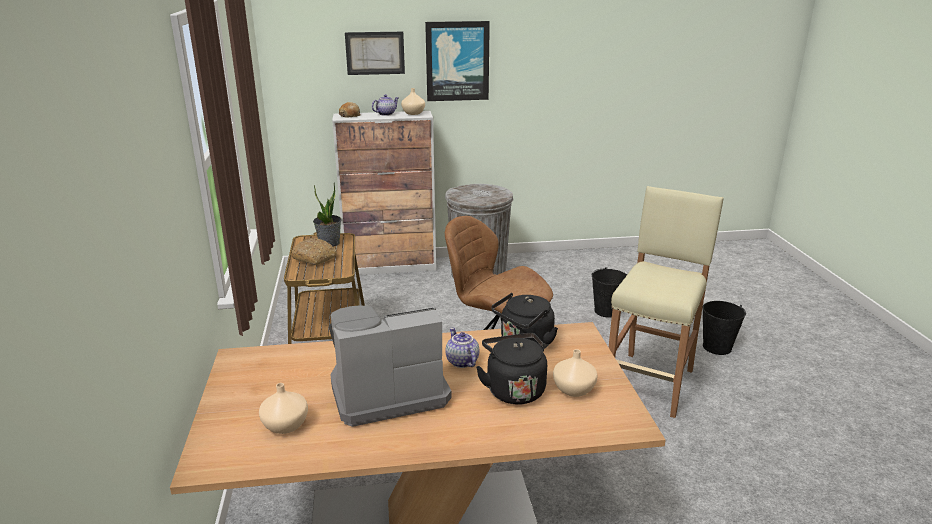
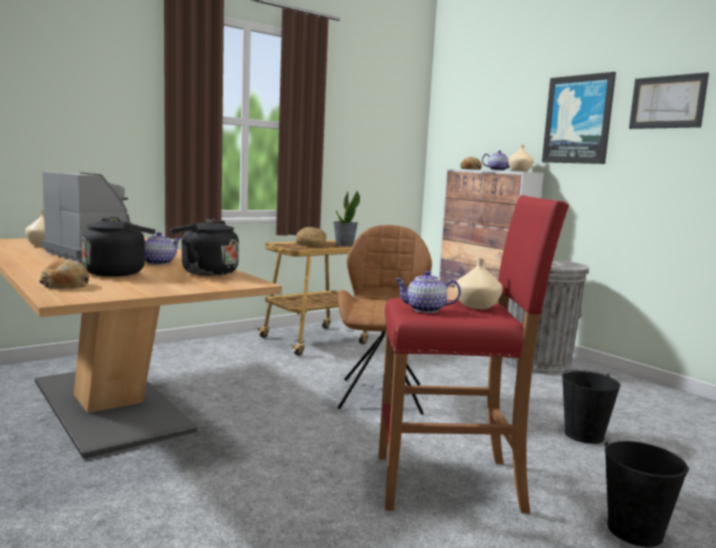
camera: 60 degrees right, 15 degrees down
(375, 53) = (506, 112): picture -> picture (667, 102)
(573, 390) = (126, 284): beige vase -> beige vase (475, 306)
(573, 422) = (66, 285): none -> bread
(650, 383) = (450, 483): beige stool -> red stool
(666, 290) = (425, 310): none -> teapot

